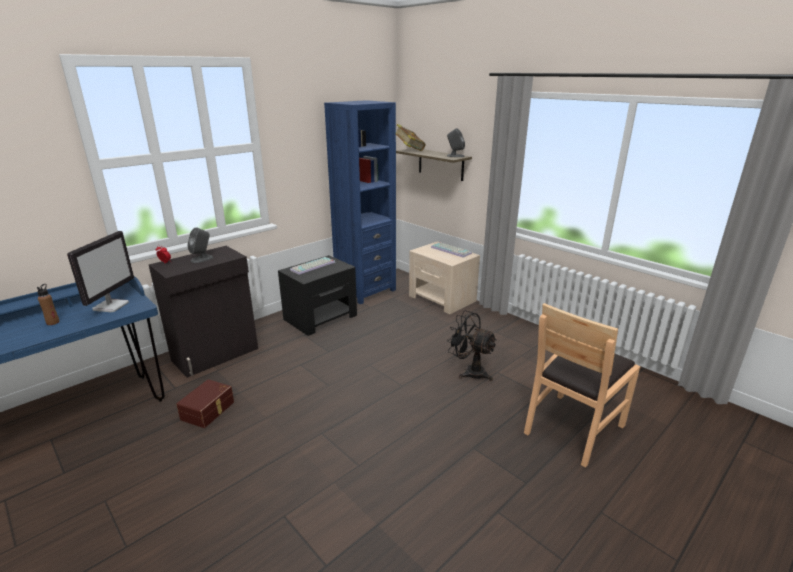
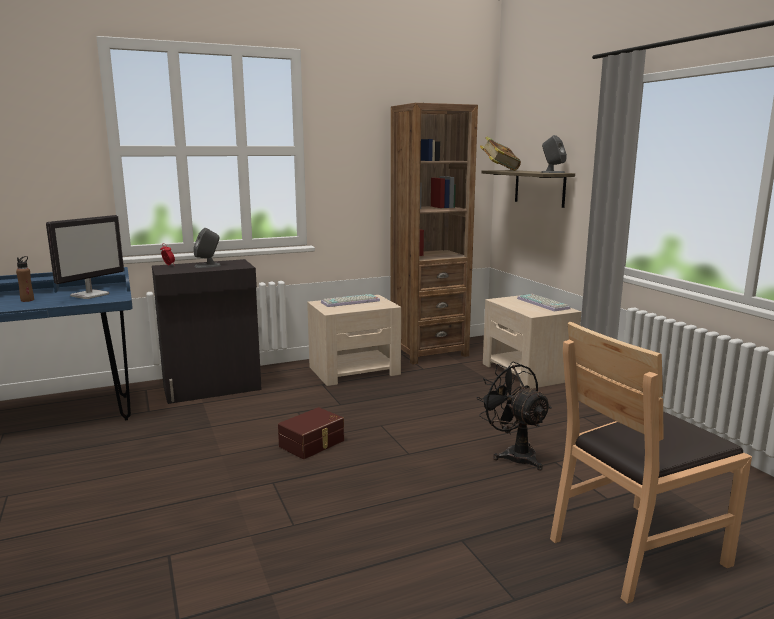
camera: 20 degrees right, 10 degrees down
(209, 411) = (166, 437): brown storage box -> brown storage box (313, 444)
(321, 317) = (355, 370): black nightstand -> beige nightstand
(365, 290) = (428, 352): blue bookcase -> brown bookcase

